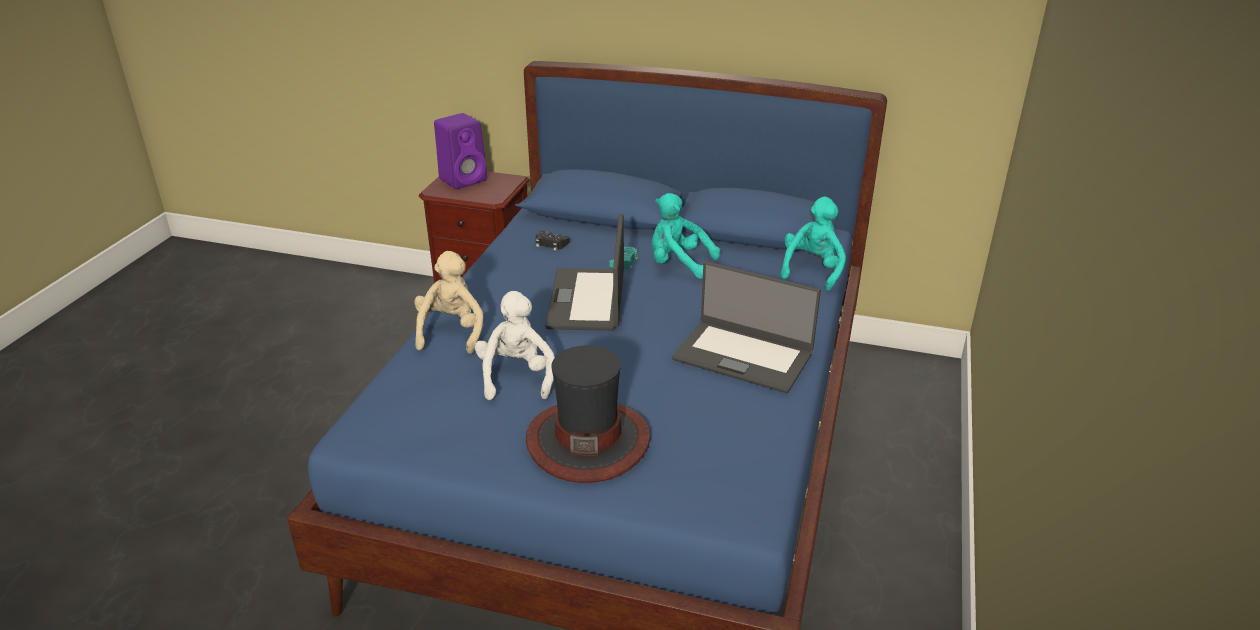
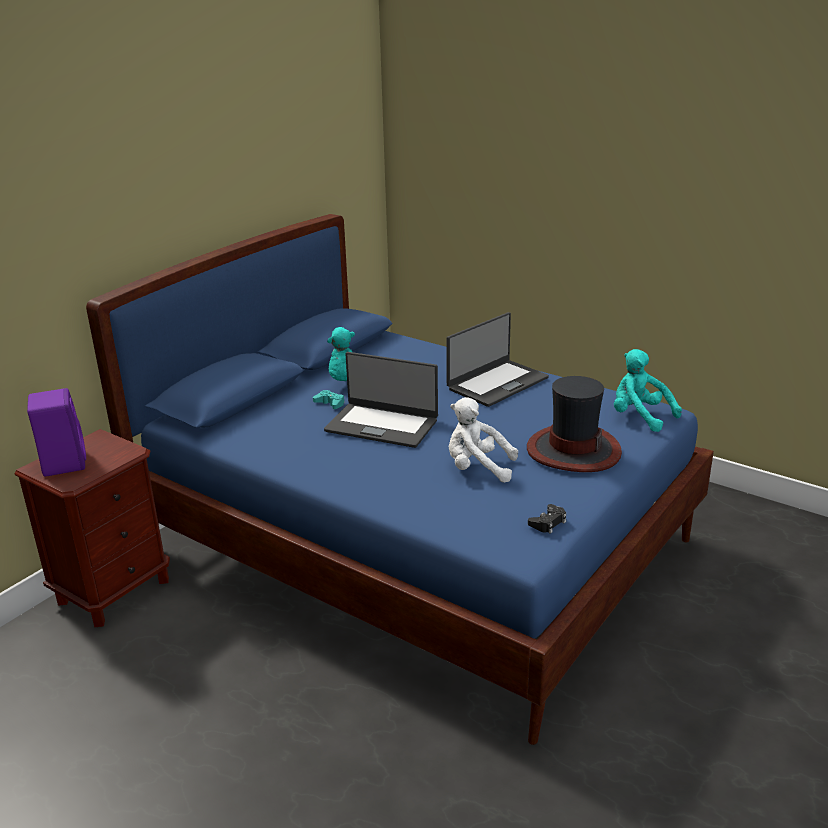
camera: 70 degrees left, 5 degrees down
(451, 332) = (389, 492): beige plush toy -> none
(551, 244) = (268, 430): black game controller -> black game controller (548, 523)
(812, 270) = (401, 342): turquoise plush toy -> turquoise plush toy (639, 417)

